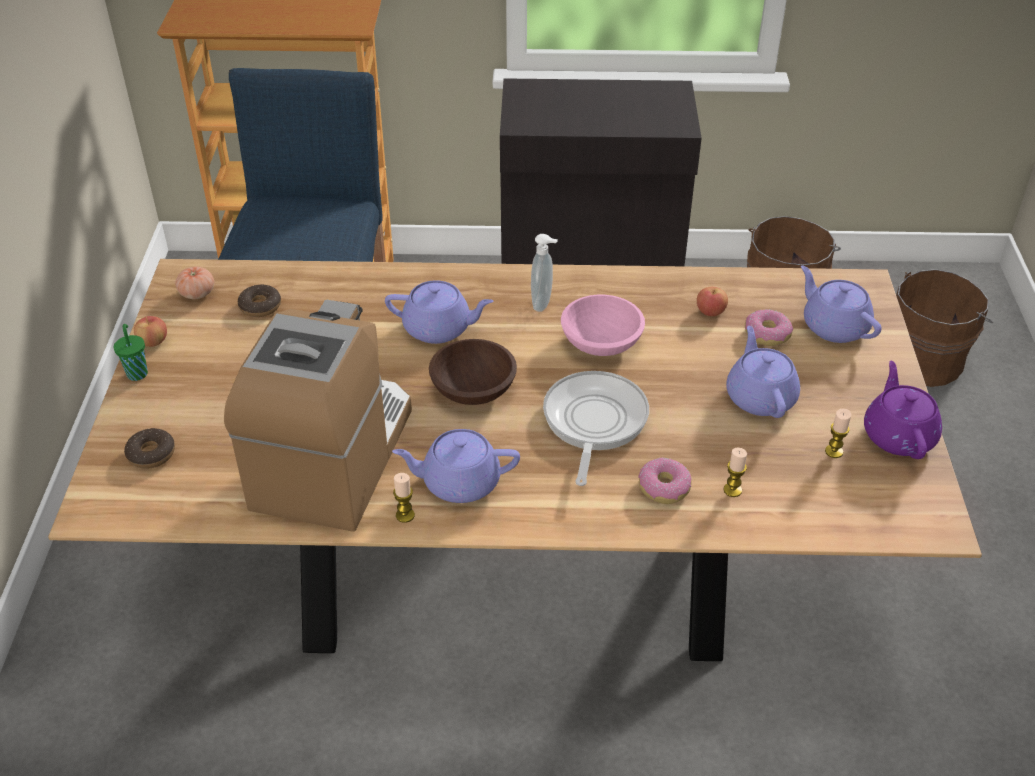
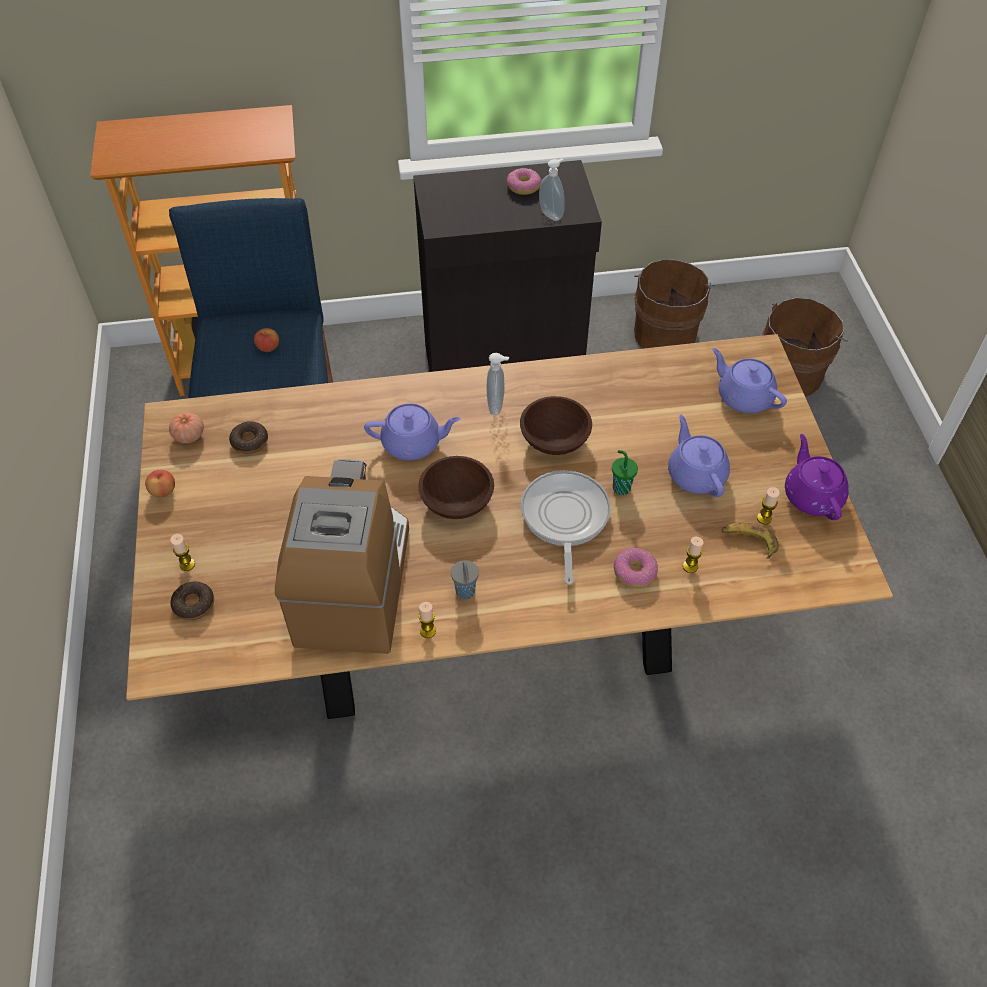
camera: 10 degrees left, 10 degrees up
(137, 373) = (158, 525): green cup -> green cup (621, 487)
(156, 414) = (187, 564): none -> candle
(459, 482) = (465, 593): purple teapot -> grey cup
(601, 344) = (554, 440): pink bowl -> brown bowl
(647, 126) = (552, 214): none -> soap dispenser
(710, 311) = (639, 395): apple -> apple (268, 347)
(766, 334) = (690, 412): donut -> donut (523, 187)
(810, 473) = (748, 541): none -> banana

